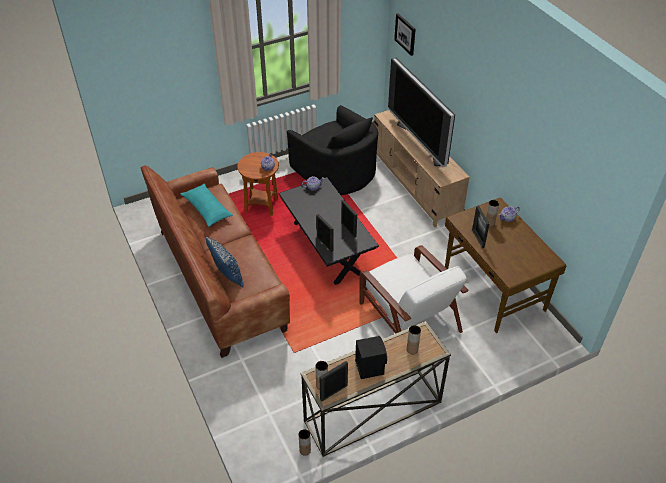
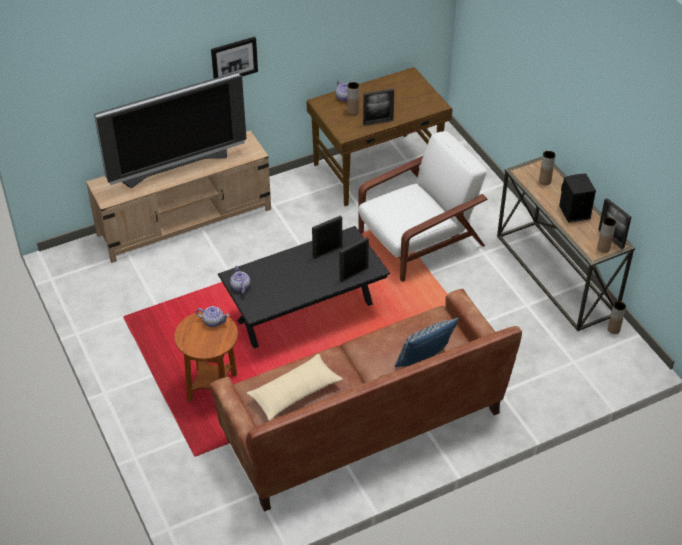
camera: 90 degrees left, 0 degrees up
(207, 209) = (294, 393): turquoise pillow -> beige pillow
(336, 171) = (145, 303): black armchair -> none
(405, 34) = (57, 91): picture -> picture (234, 59)

